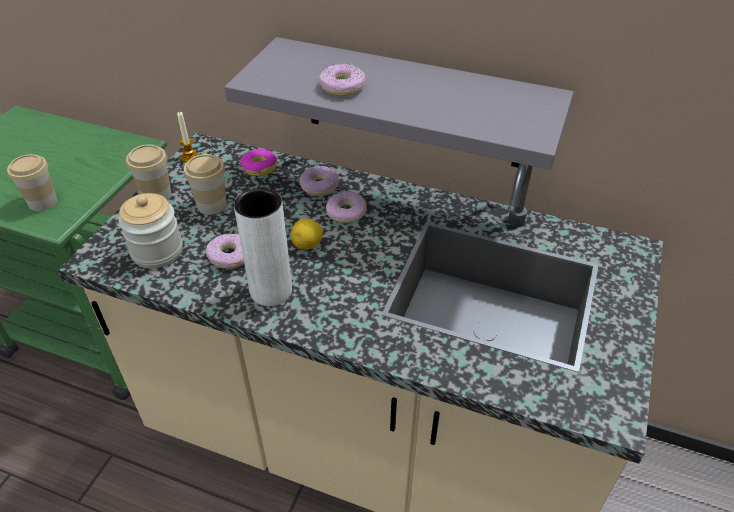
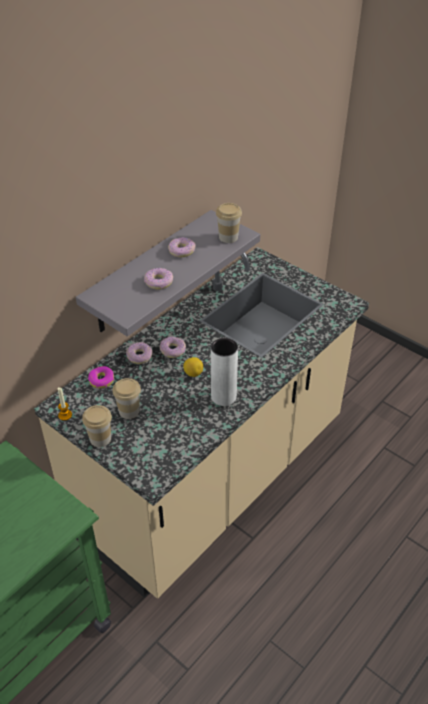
camera: 70 degrees left, 0 degrees up
(43, 202) = (41, 524): cup -> cup (228, 237)
(157, 251) = (161, 444): jar -> none
(230, 256) = (184, 410): donut -> donut (181, 251)

